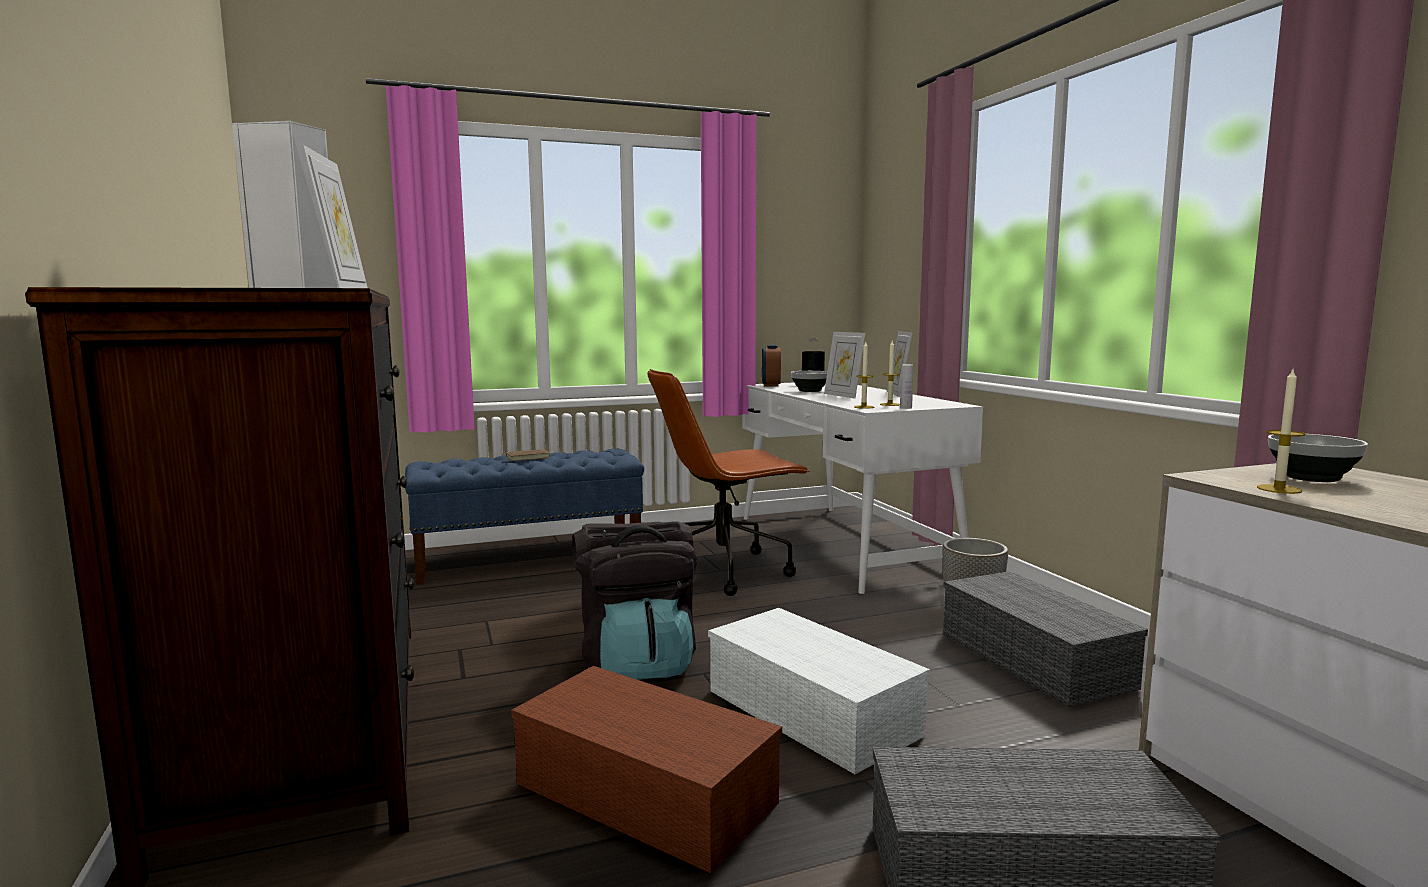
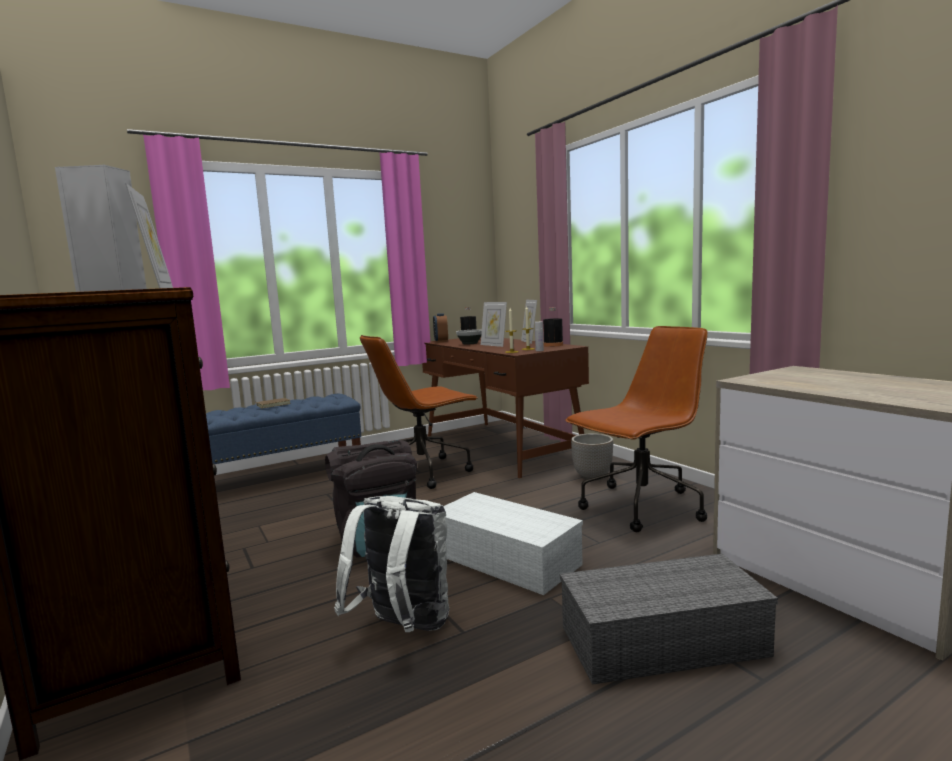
camera: 10 degrees left, 0 degrees up
(640, 793) = (403, 628): brown storage box -> white backpack
(843, 545) = (500, 447): white desk -> brown desk
(930, 401) = (553, 345): none -> black bottle
(1037, 660) = (641, 508): grey storage box -> brown office chair
(1279, 489) = (785, 384): candle -> none
(1311, 478) = (799, 376): bowl -> none

